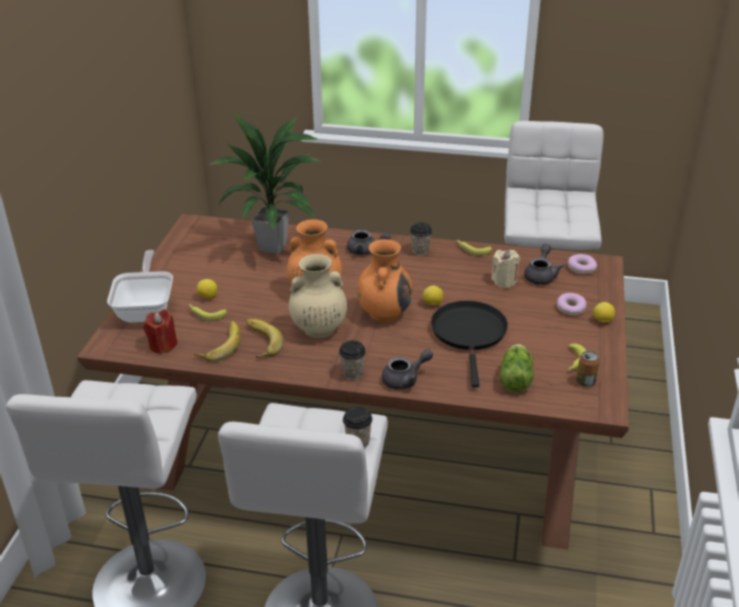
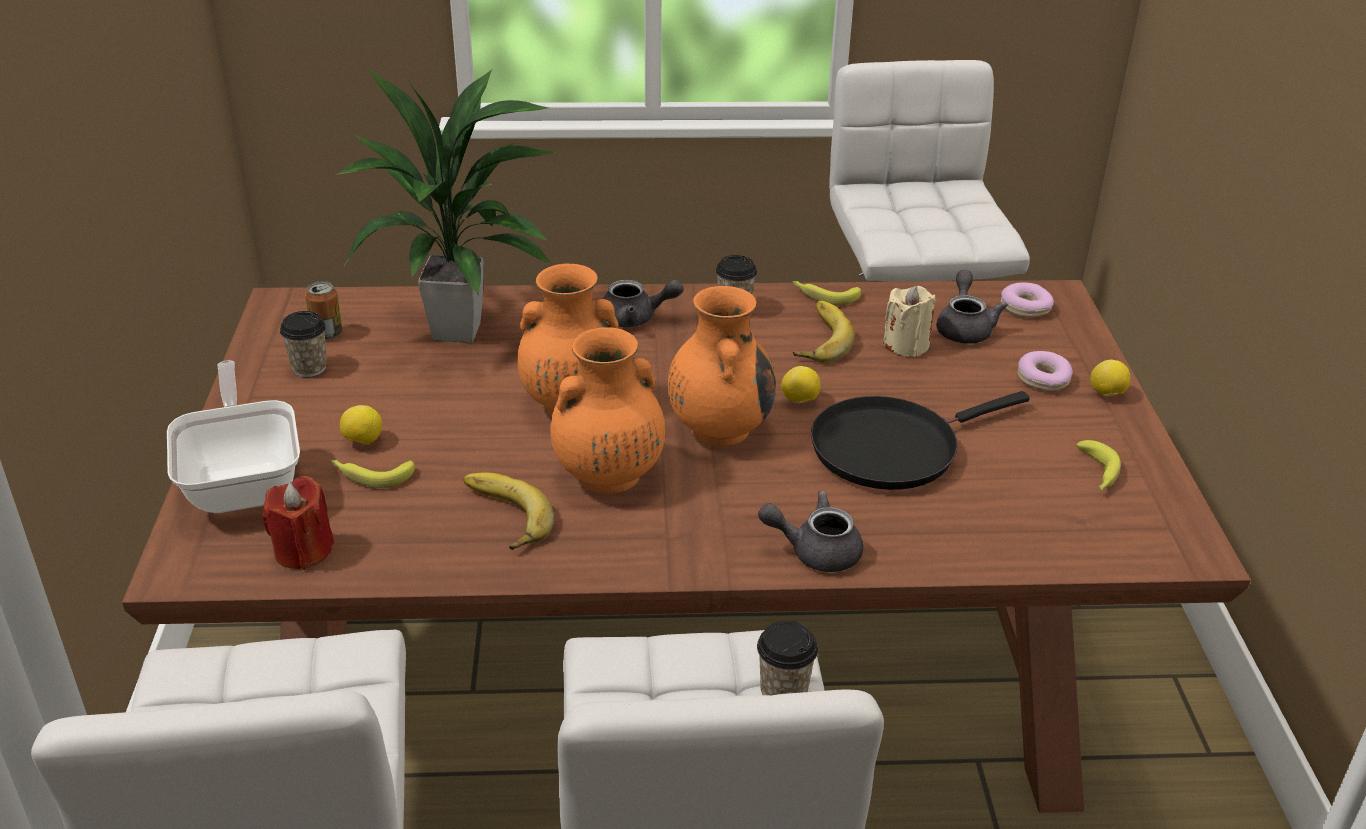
camera: 15 degrees left, 0 degrees up
(219, 345) = (422, 534): banana -> banana (817, 338)
(318, 329) = (607, 476): beige vase -> orange vase
(352, 373) = (710, 553): cup -> cup (309, 368)
(405, 379) = (815, 551): grey teapot -> grey teapot turned 135 degrees counterclockwise
(469, 334) = (891, 447): black frying pan -> black frying pan turned 105 degrees counterclockwise
(516, 377) = (1012, 517): lettuce -> none
(585, 382) = (1135, 508): can -> can (327, 333)

